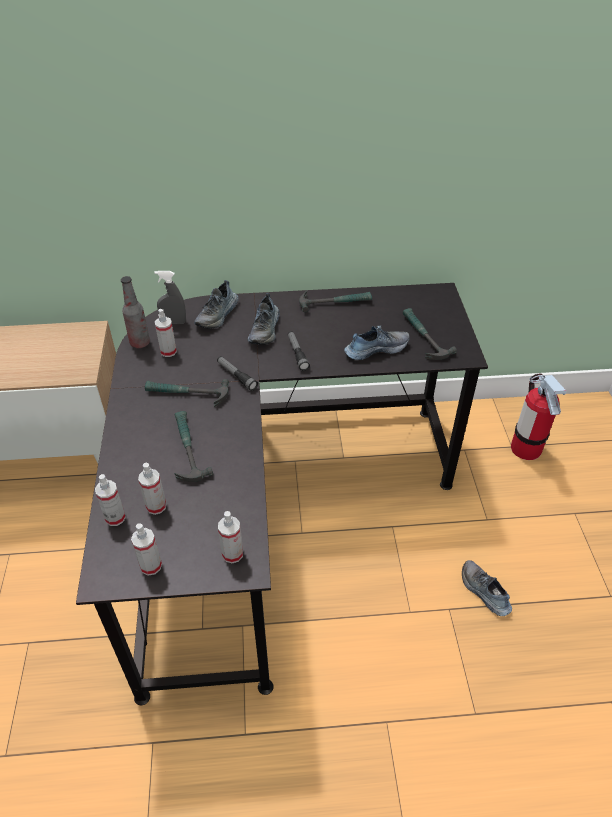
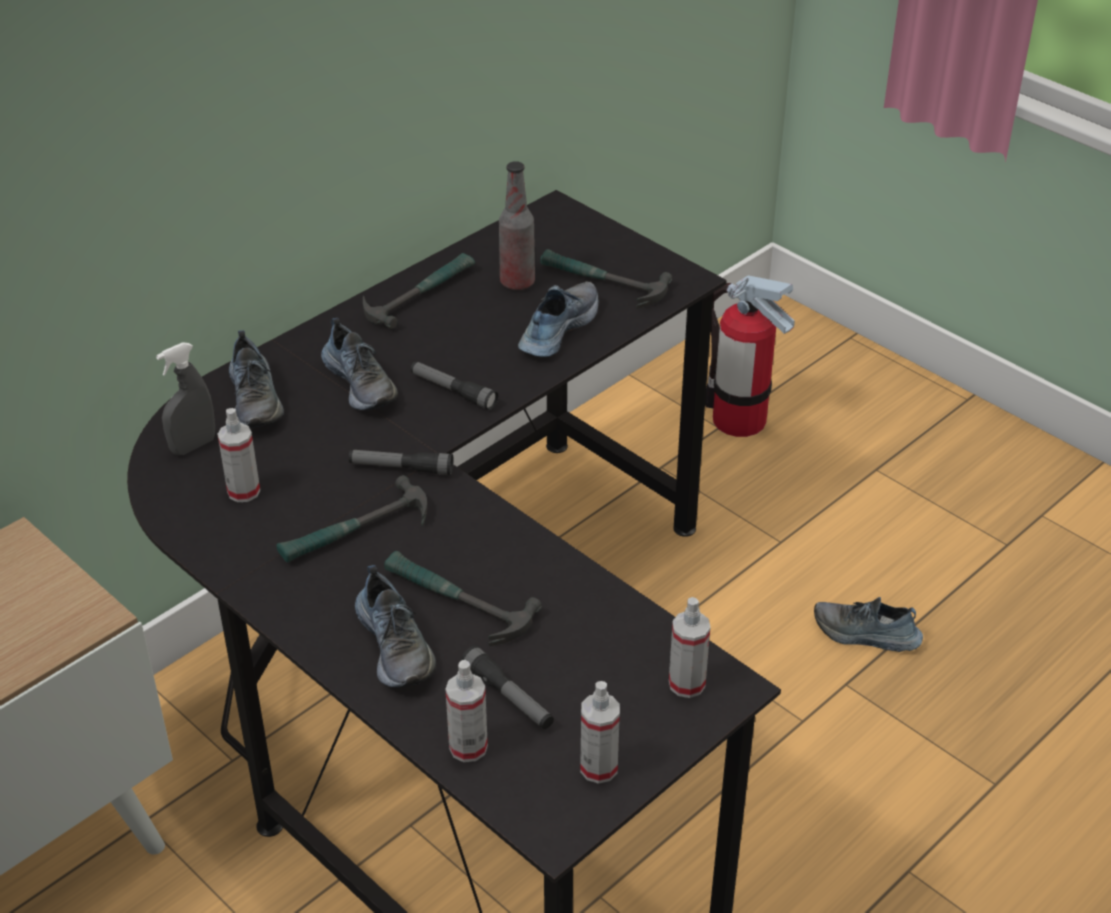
camera: 40 degrees left, 5 degrees down
(140, 343) = (176, 504): bottle -> bottle (517, 282)
(143, 453) = (397, 645): none -> shoe
(156, 506) = (508, 696): spray bottle -> flashlight

